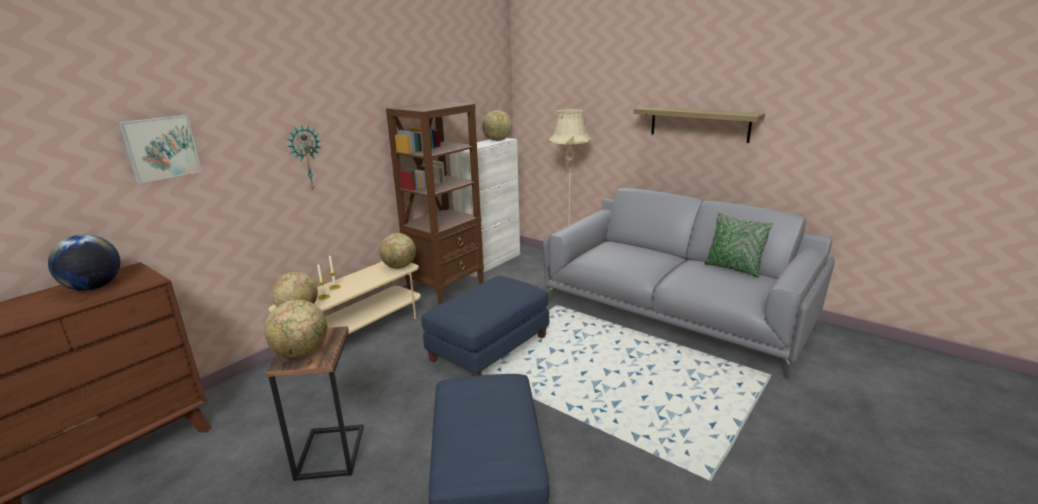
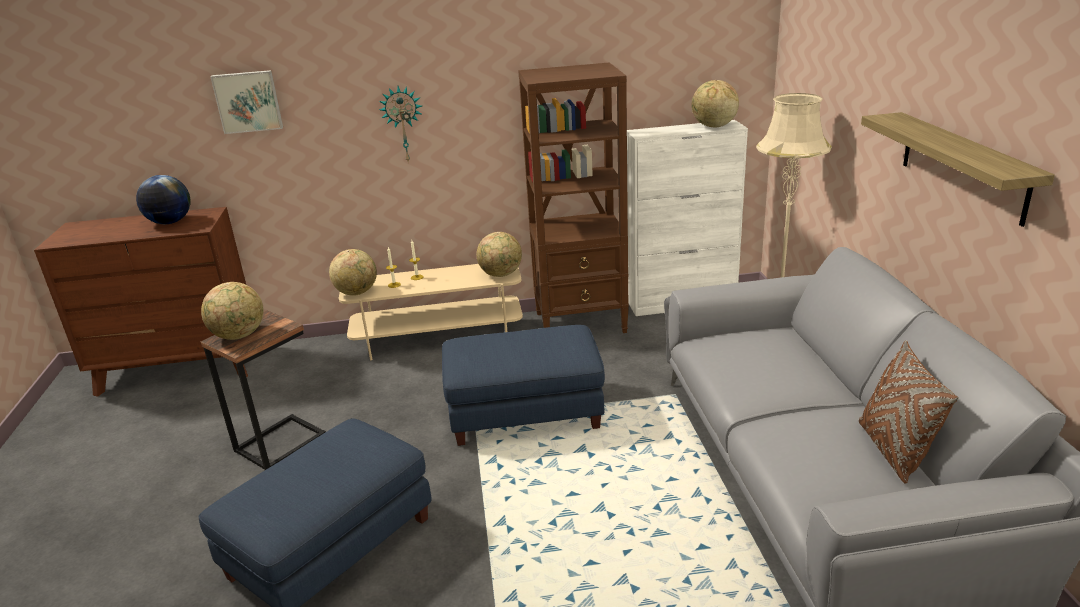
camera: 45 degrees right, 5 degrees up
(733, 269) = (893, 451): green pillow -> brown pillow

